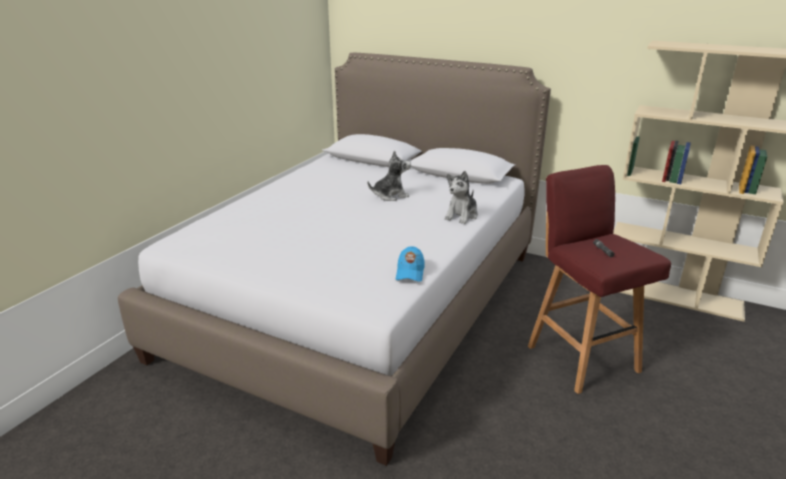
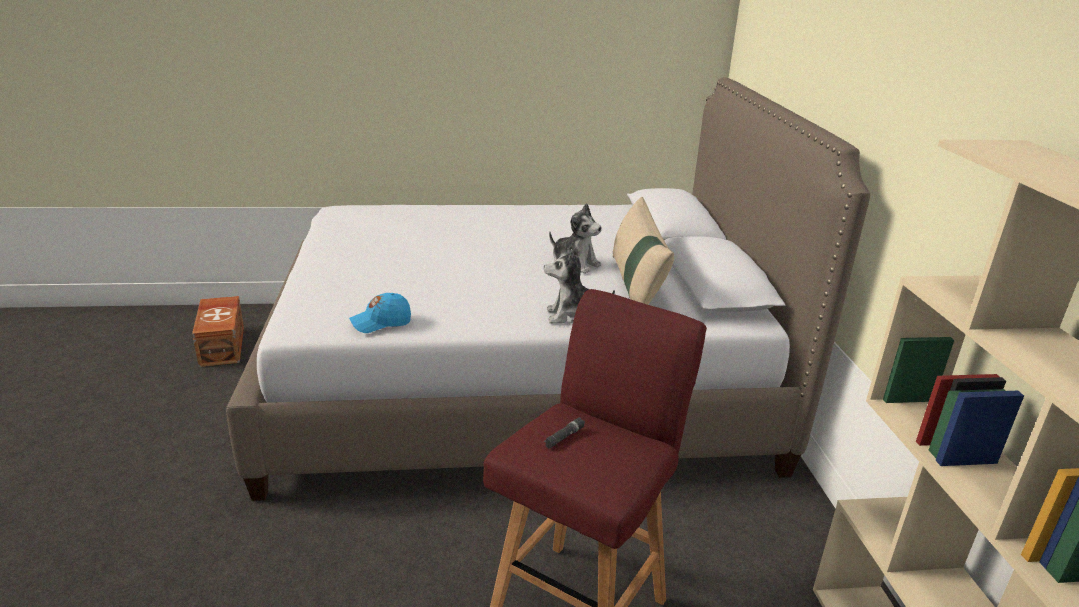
camera: 55 degrees right, 0 degrees up
(120, 433) = (223, 345): none -> brown storage box
(441, 190) = (636, 287): none -> beige pillow

